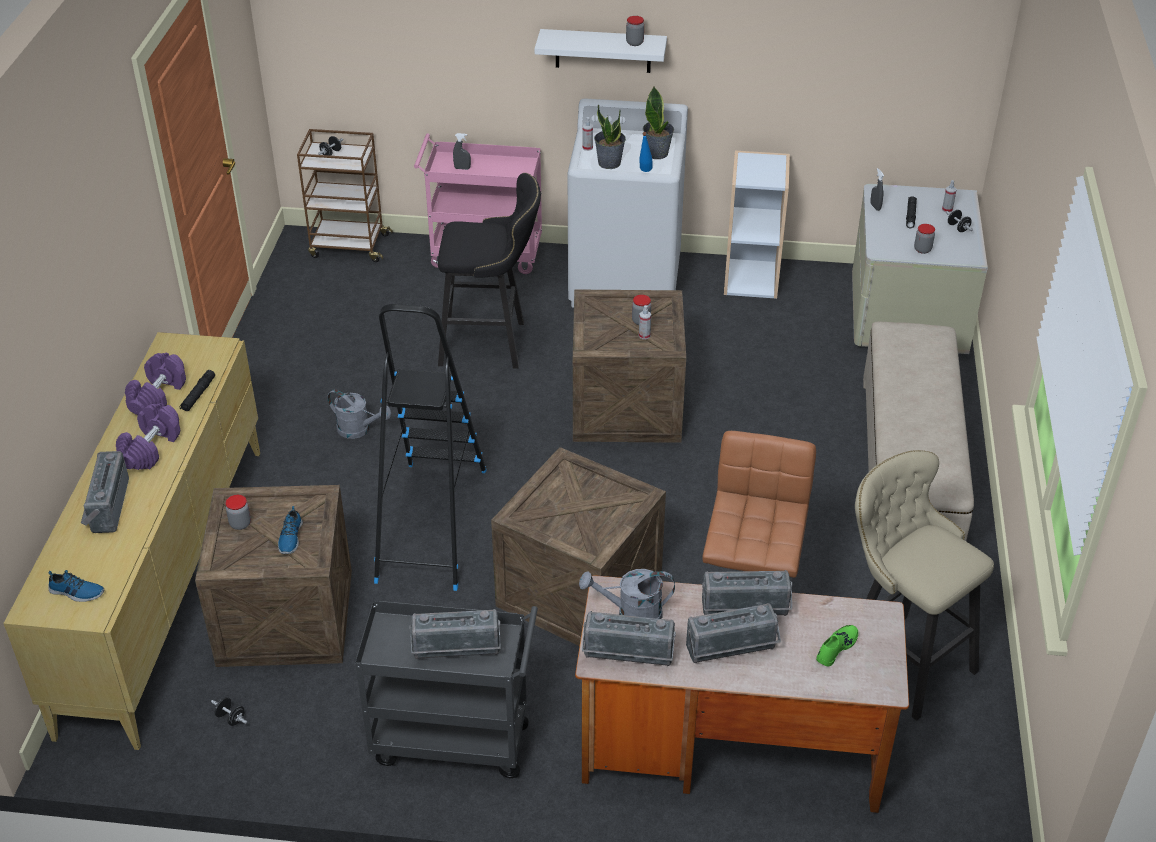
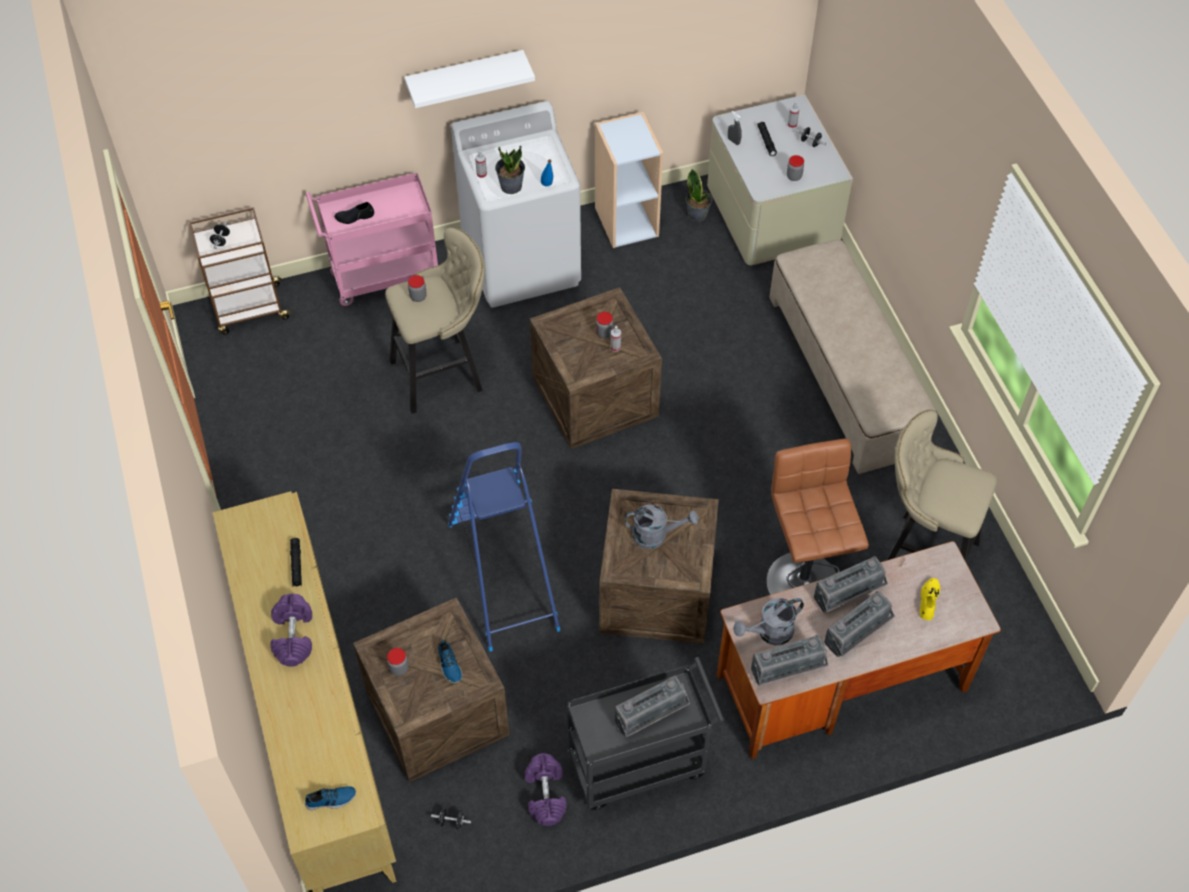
camera: 25 degrees left, 15 degrees up
(106, 506) = (296, 708): radio -> none
(158, 396) = (261, 580): purple dumbbell -> purple dumbbell (545, 794)
(359, 430) = (384, 506): grey watering can -> grey watering can (656, 535)
(432, 523) = (502, 575): black step ladder -> blue step ladder
(462, 168) = (354, 217): grey spray bottle -> black shoe
(494, 344) = (447, 372): black stool -> beige stool
(634, 43) = (500, 68): jar -> jar (418, 297)
(657, 153) = (546, 160): potted plant -> potted plant (697, 215)
(836, 648) = (928, 600): green shoe -> yellow shoe

